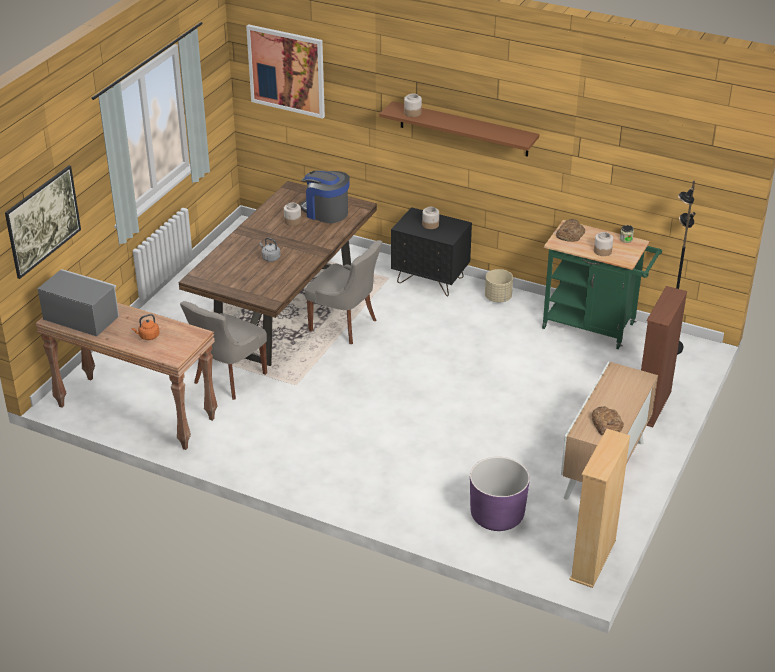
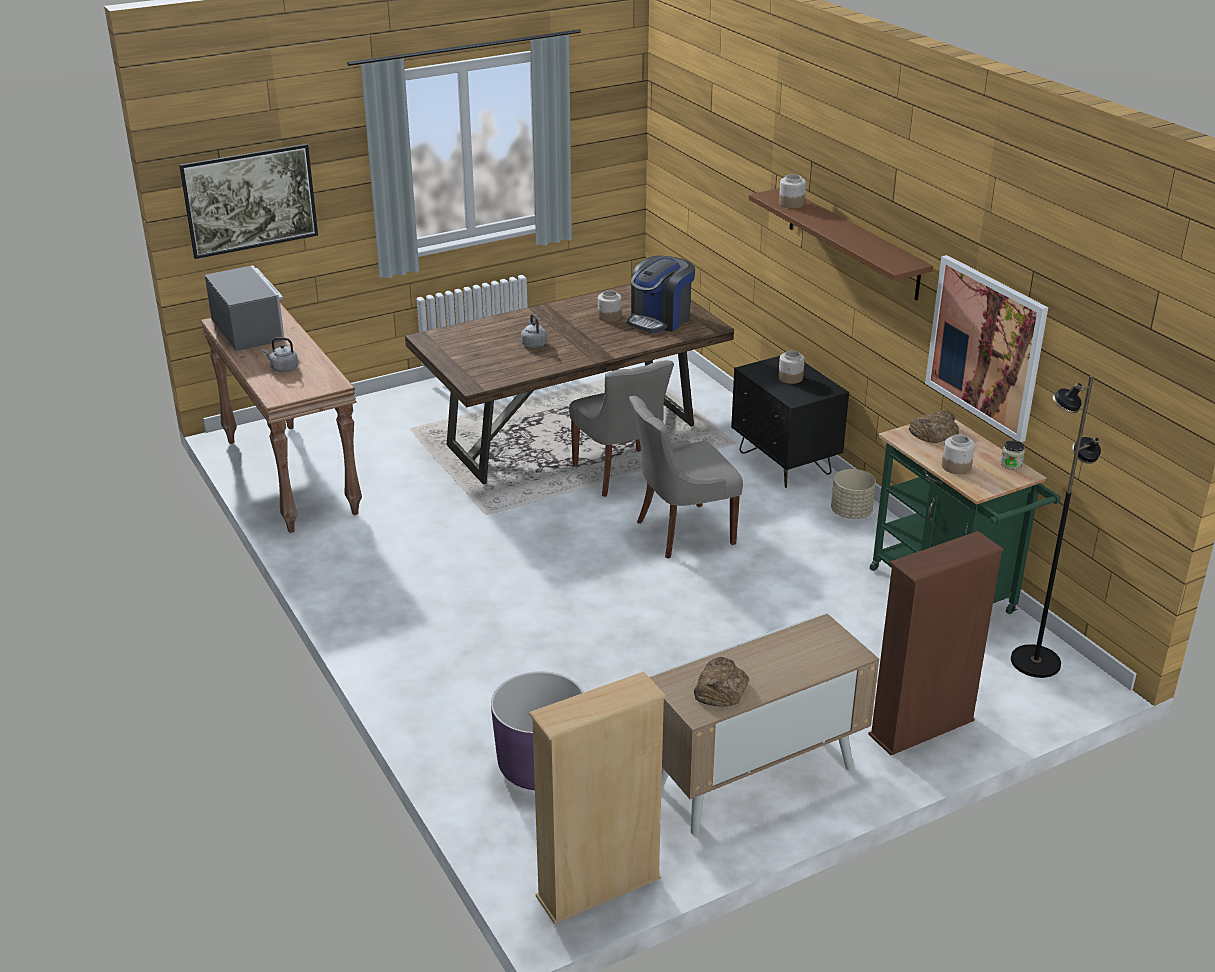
camera: 35 degrees right, 5 degrees down
(148, 336) = (283, 368): orange kettle -> grey kettle
(228, 378) = (424, 480): grey chair -> grey chair (682, 532)
(286, 70) = (692, 128): picture -> picture (985, 347)
(325, 212) = (660, 319): coffee machine -> coffee machine turned 120 degrees counterclockwise

